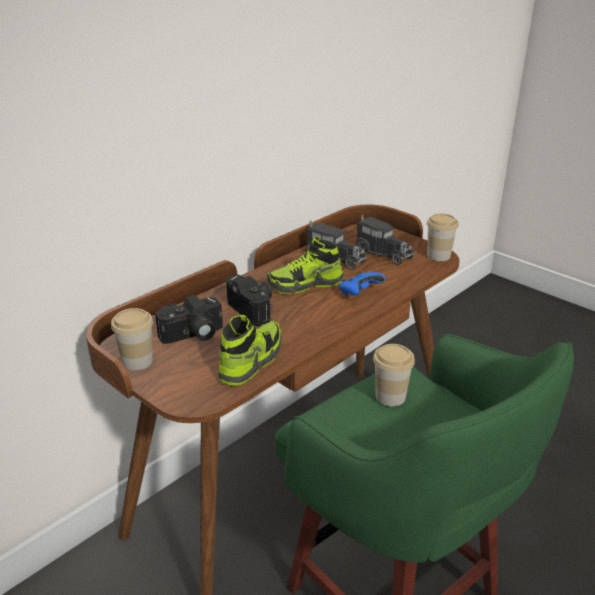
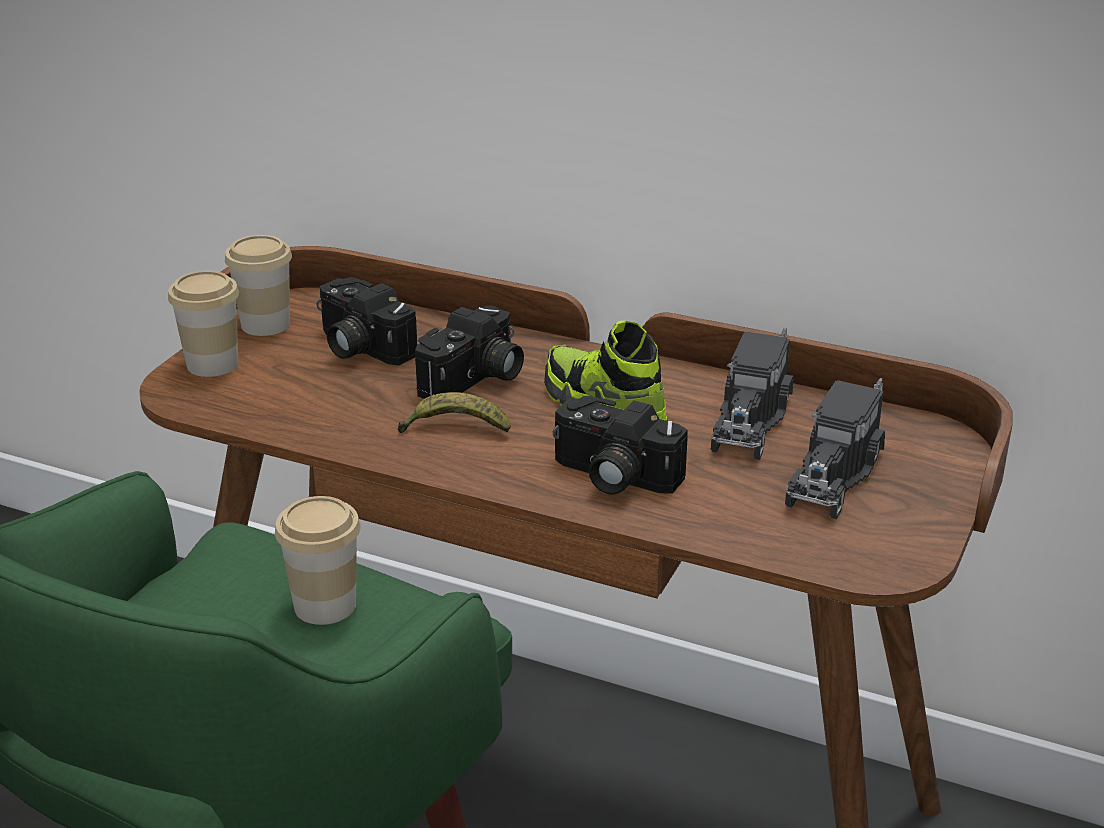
camera: 70 degrees right, 0 degrees up
(251, 361) = (305, 412): shoe -> none
(296, 322) = (455, 428): none -> banana
(359, 293) = (611, 476): blue game controller -> camera
(438, 256) = (890, 557): cup -> cup (212, 364)

